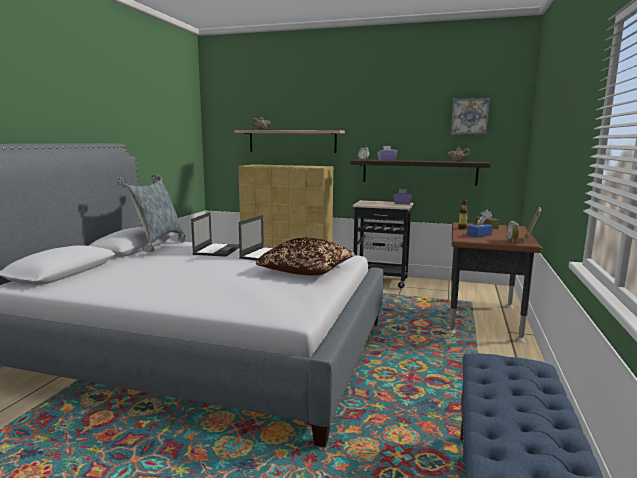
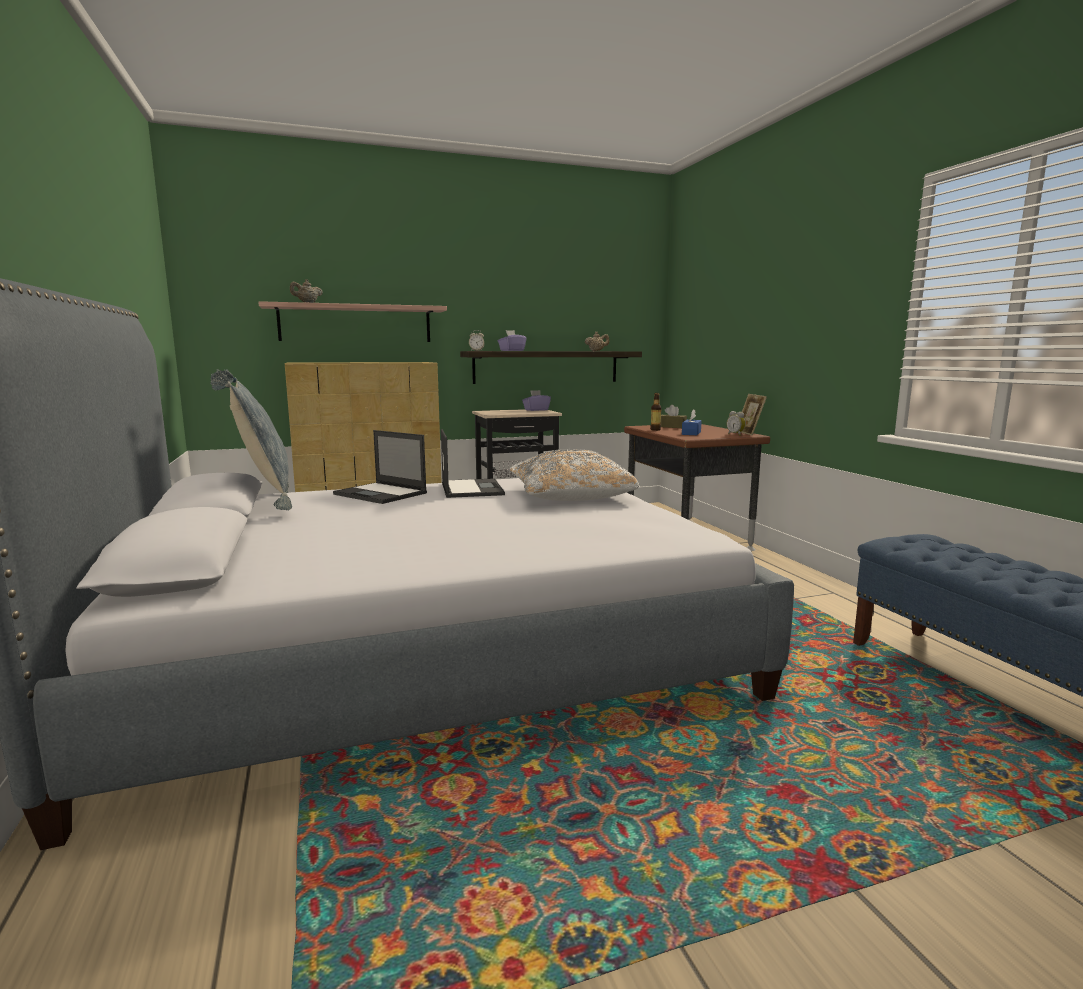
camera: 35 degrees left, 0 degrees up
(217, 250) = (381, 494): laptop -> laptop turned 150 degrees clockwise
(306, 269) = (572, 495): brown pillow -> white pillow
(469, 116) = (603, 293): picture -> none

